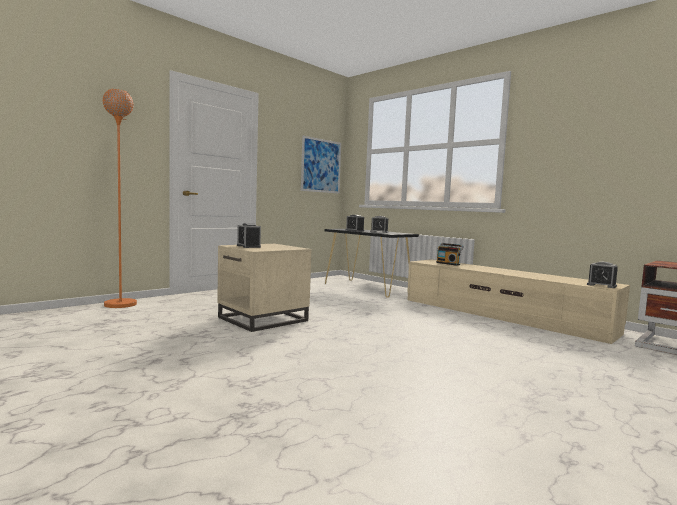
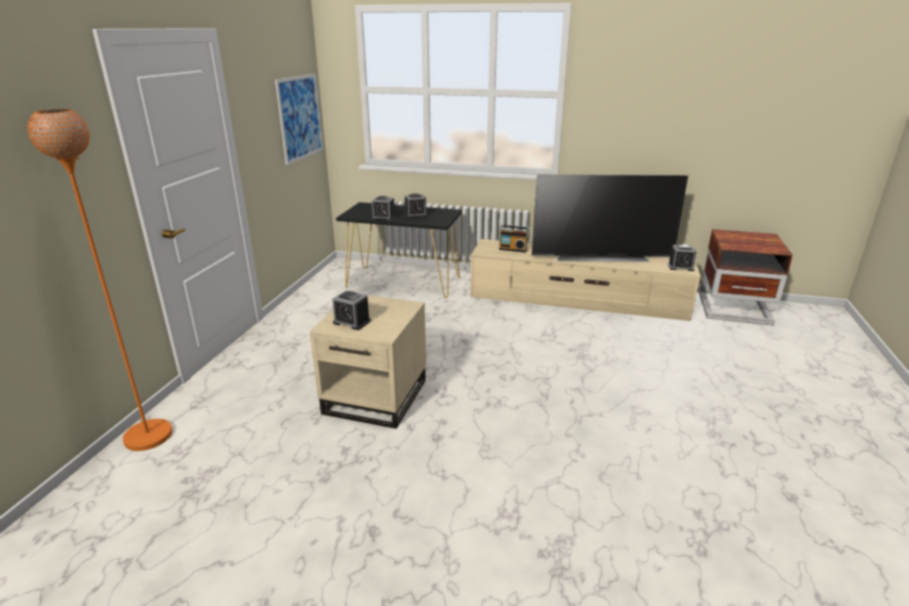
camera: 30 degrees left, 20 degrees up
(523, 273) = (600, 257): none -> television

